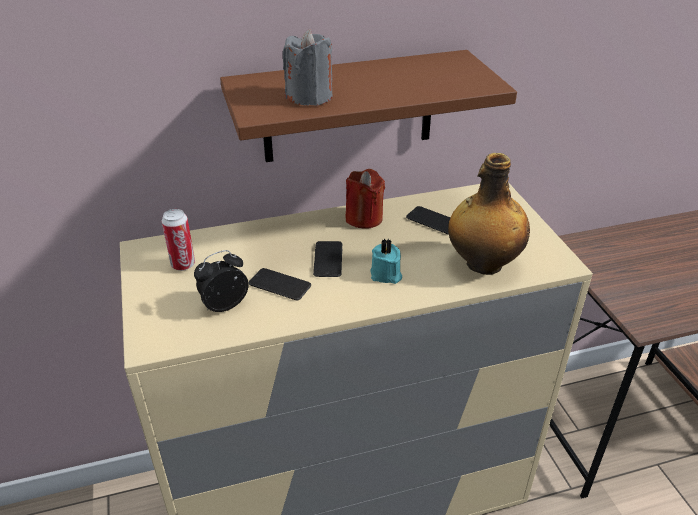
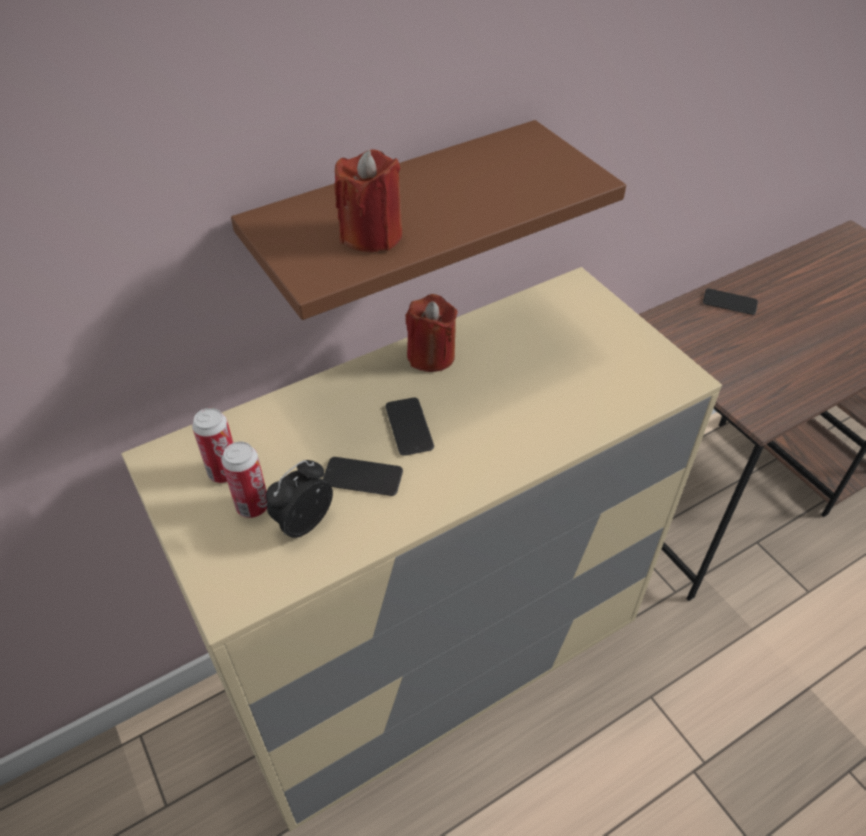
camera: 15 degrees left, 10 degrees up
(193, 289) = (252, 506): none -> can
(310, 97) = (371, 235): grey candle -> red candle
(386, 275) = (488, 436): turquoise candle -> none
(433, 221) = (517, 344): phone -> phone (729, 302)
(482, 264) = (596, 397): bottle -> none

